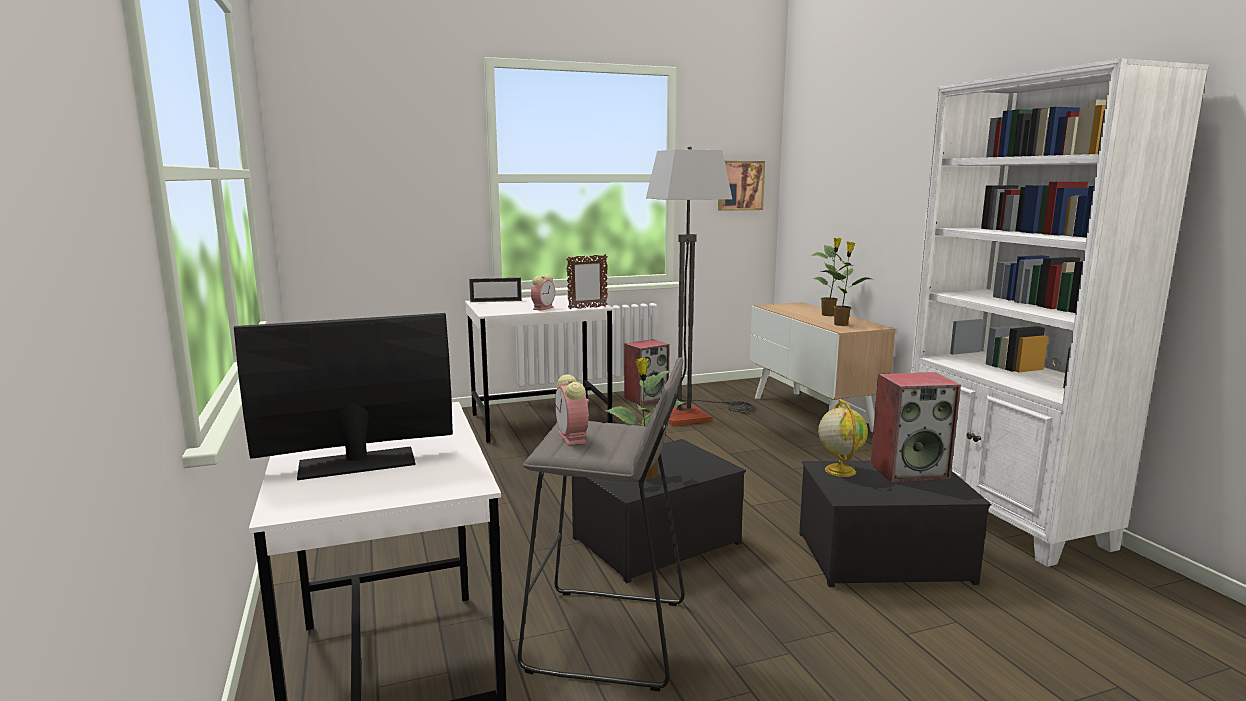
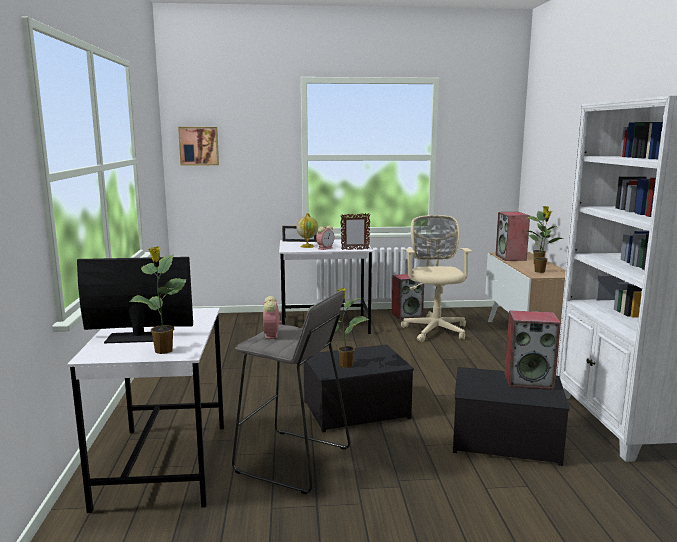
camera: 15 degrees right, 0 degrees up
(424, 483) = (163, 351): none -> potted plant
(695, 414) = (435, 329): floor lamp -> beige office chair
(740, 185) = (488, 162): picture -> picture (199, 146)
(788, 310) = (511, 258): none -> speaker
(839, 470) = (478, 375): globe -> globe (307, 246)

